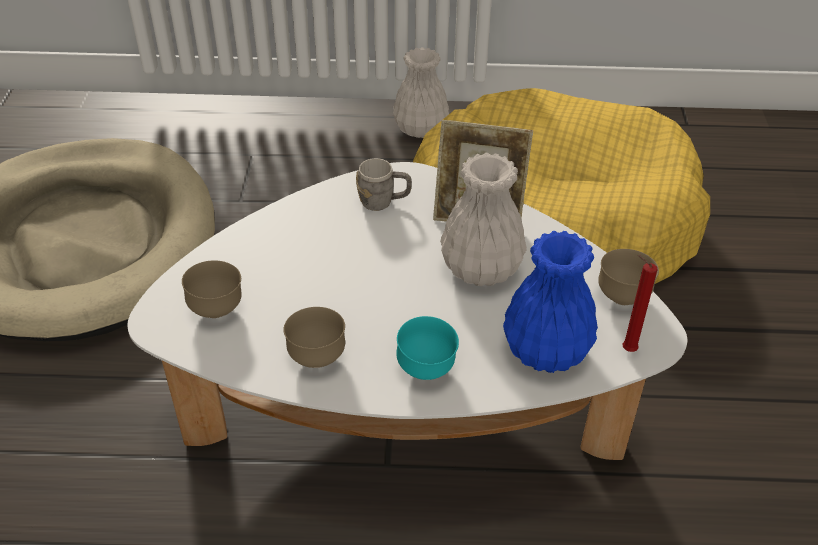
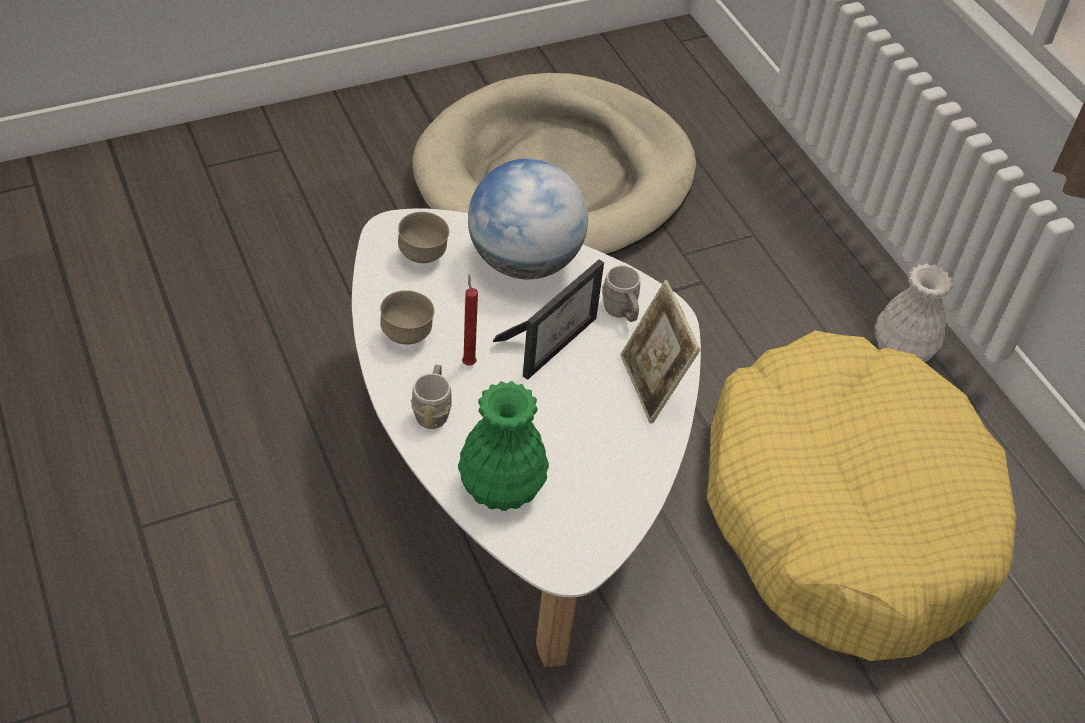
camera: 60 degrees right, 5 degrees up
(278, 240) = (525, 261): none -> globe
(388, 256) = (552, 340): none -> picture frame
(426, 369) = (433, 410): turquoise bowl -> grey mug
(480, 268) = (577, 409): white vase -> none
(547, 350) = (502, 487): blue vase -> green vase
(622, 296) = (607, 528): brown bowl -> none
(626, 349) = (537, 547): red candle -> red candle (468, 362)

